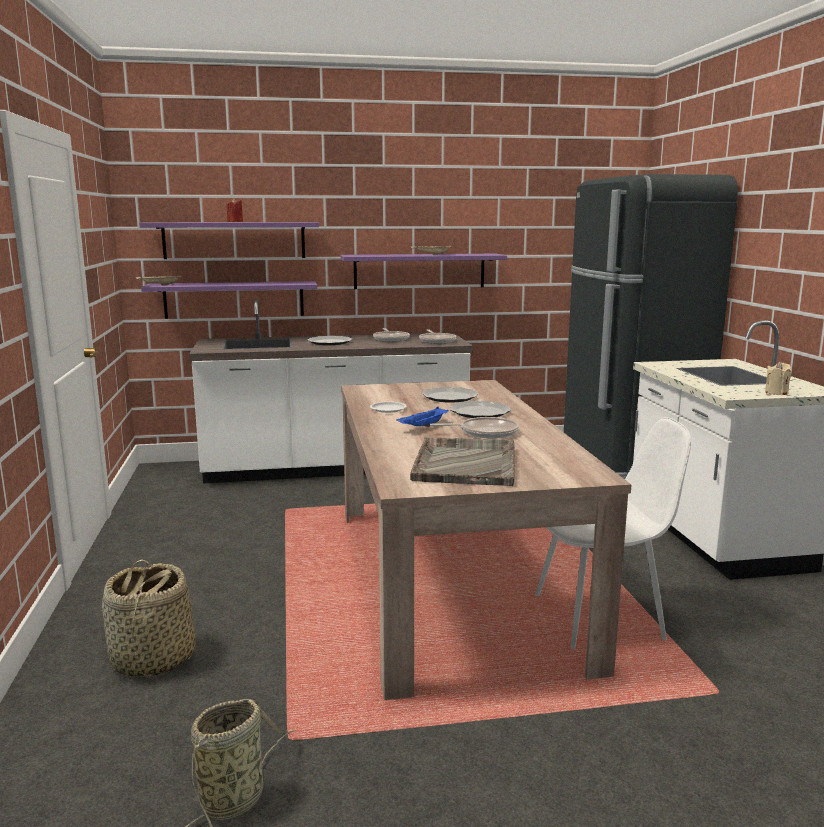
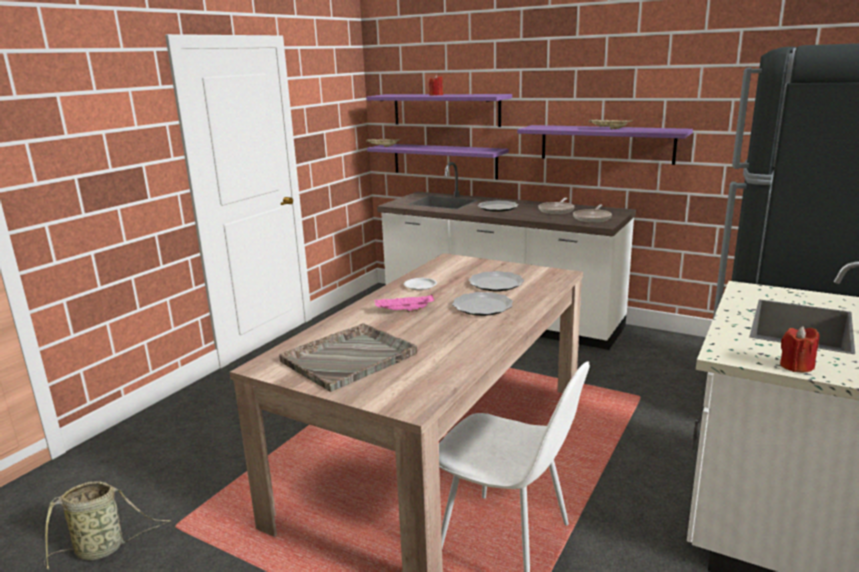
camera: 40 degrees right, 5 degrees up
(152, 659) = (194, 434): basket -> none
(423, 427) = (404, 311): blue tray -> pink tray
(485, 432) = (436, 330): frying pan -> none
(776, 393) = (796, 366): beige candle -> red candle

